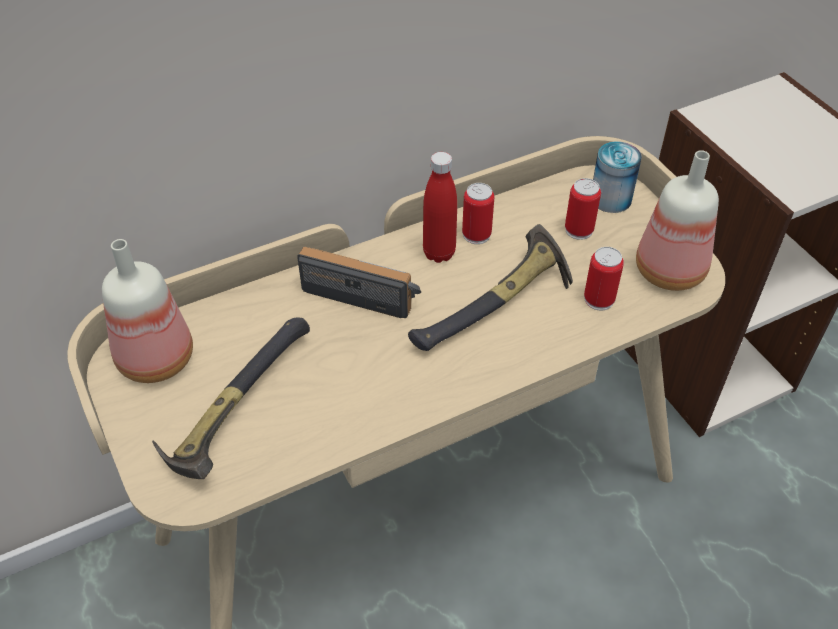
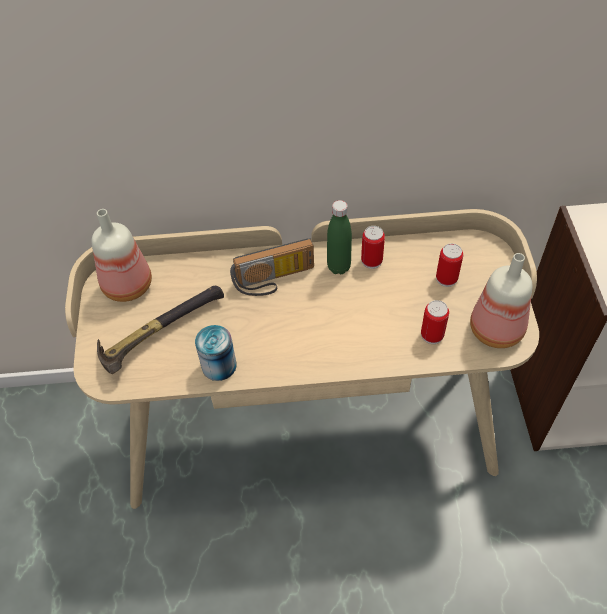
camera: 25 degrees right, 5 degrees up
(364, 293) = (275, 280): radio -> radio turned 120 degrees clockwise
(439, 253) = (338, 267): red bottle -> green bottle
(498, 307) = (358, 318): hammer -> none
(610, 198) = (483, 261): can -> can (219, 365)

